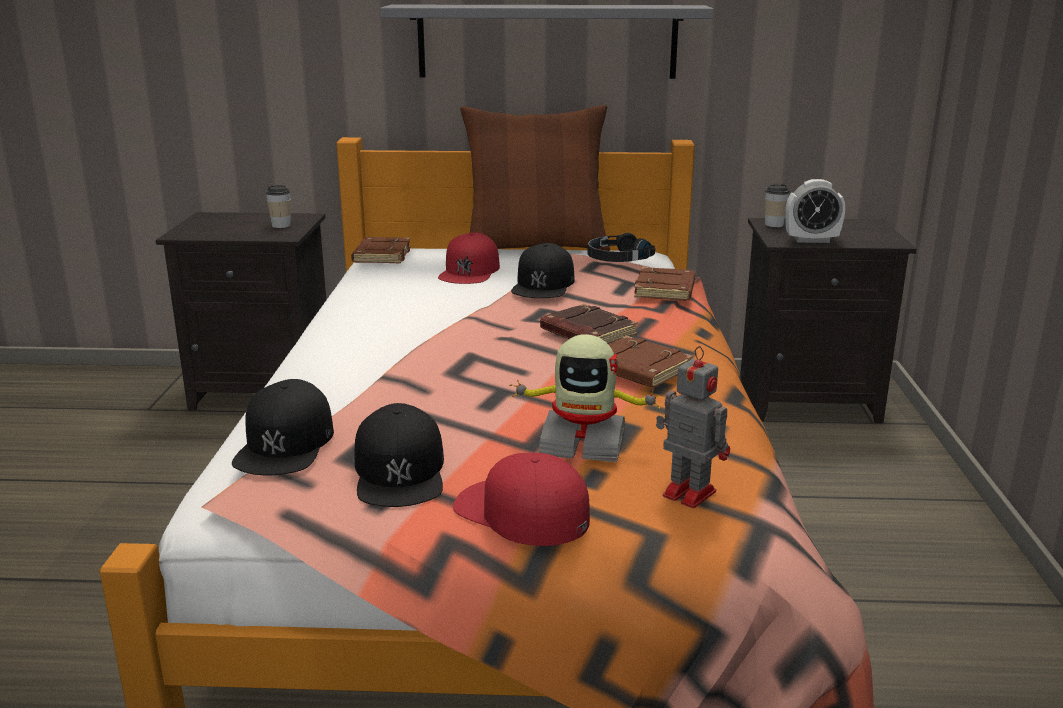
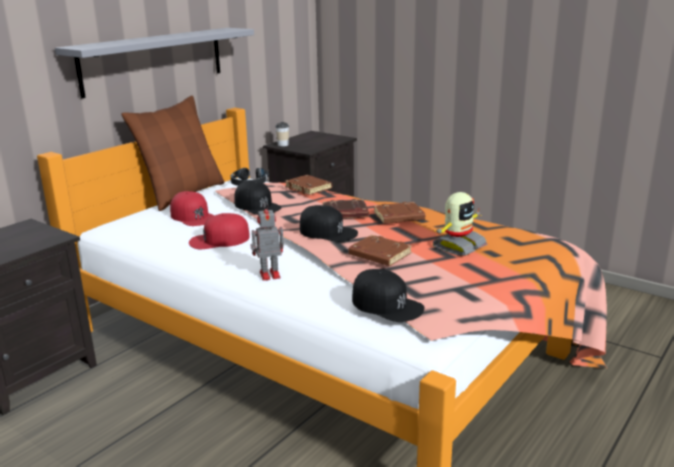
camera: 55 degrees left, 0 degrees up
(281, 225) = (30, 234): cup -> none
(381, 256) = (117, 230): brown book -> brown book (379, 255)
(400, 471) = (446, 286): black cap -> black cap (328, 232)
(521, 512) = (509, 272): red cap -> red cap (219, 240)
(686, 492) = (520, 242): toy robot -> toy robot (268, 275)
(811, 240) = (316, 146): alarm clock -> none

